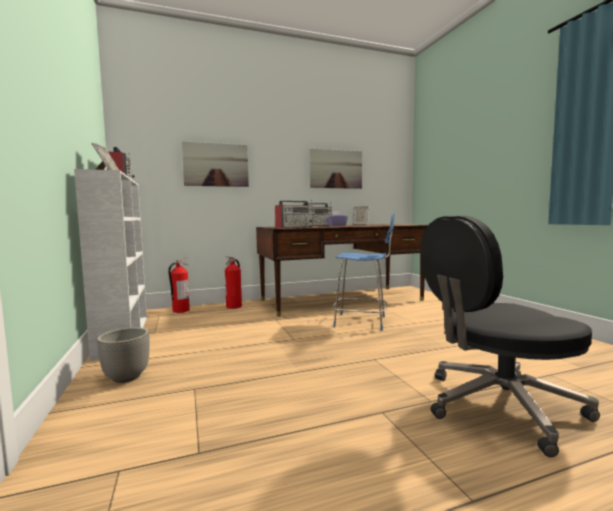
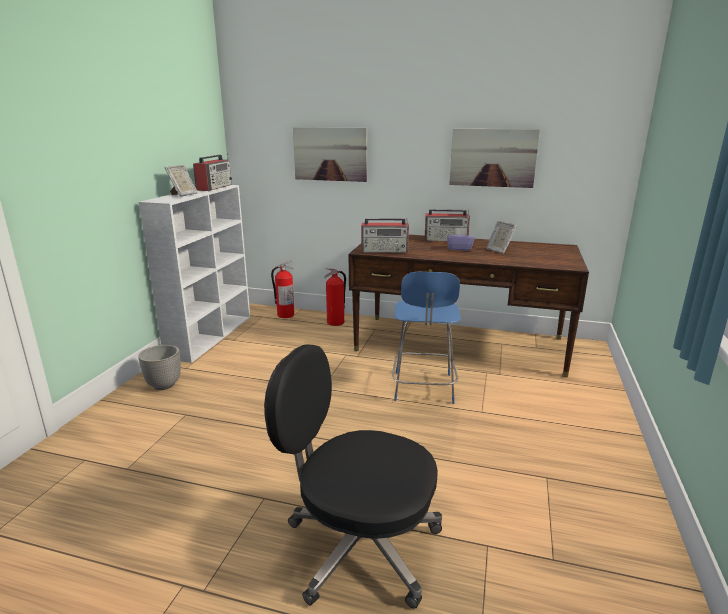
camera: 35 degrees right, 15 degrees up
(362, 322) = (423, 389): blue chair -> blue chair turned 45 degrees clockwise

